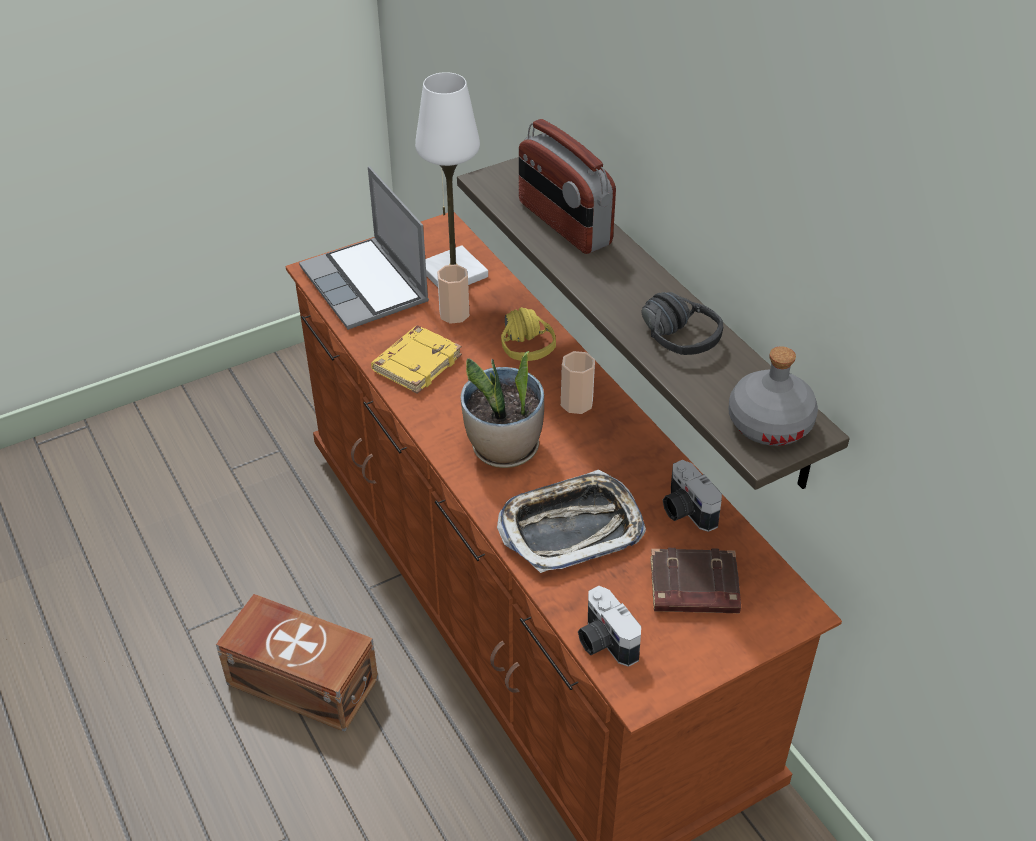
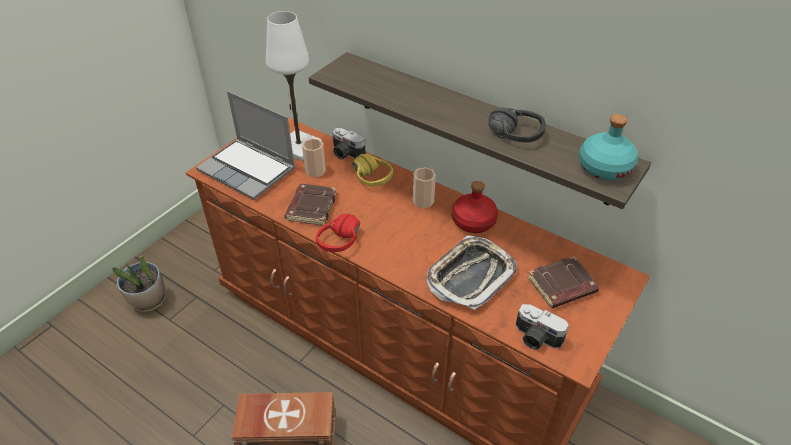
camera: 25 degrees left, 0 degrees up
(416, 363) = (311, 207): yellow book -> brown book
(432, 428) = (346, 243): none -> red headphones
(504, 449) = (399, 242): potted plant -> potted plant (149, 301)
(563, 224) = (396, 88): radio -> none
(628, 455) = (473, 221): none -> red bottle
(685, 510) = (526, 243): camera -> camera (346, 154)
(769, 423) = (604, 167): grey bottle -> turquoise bottle

